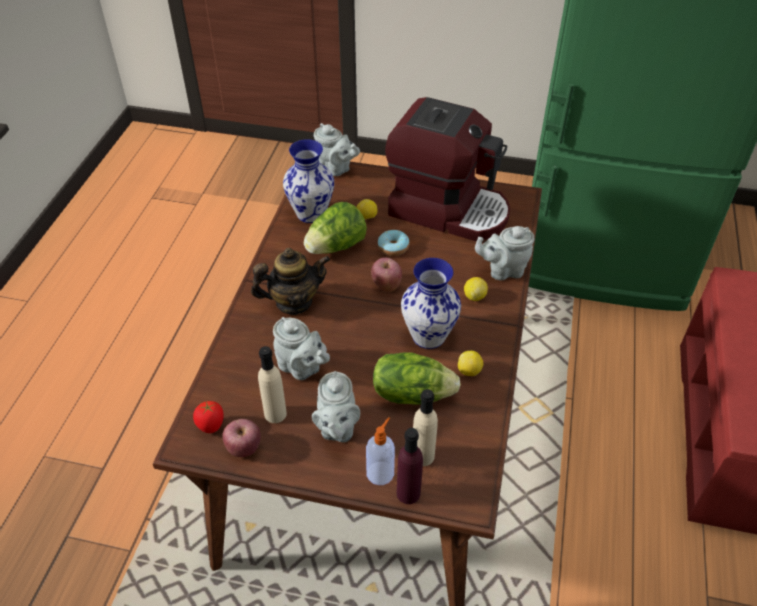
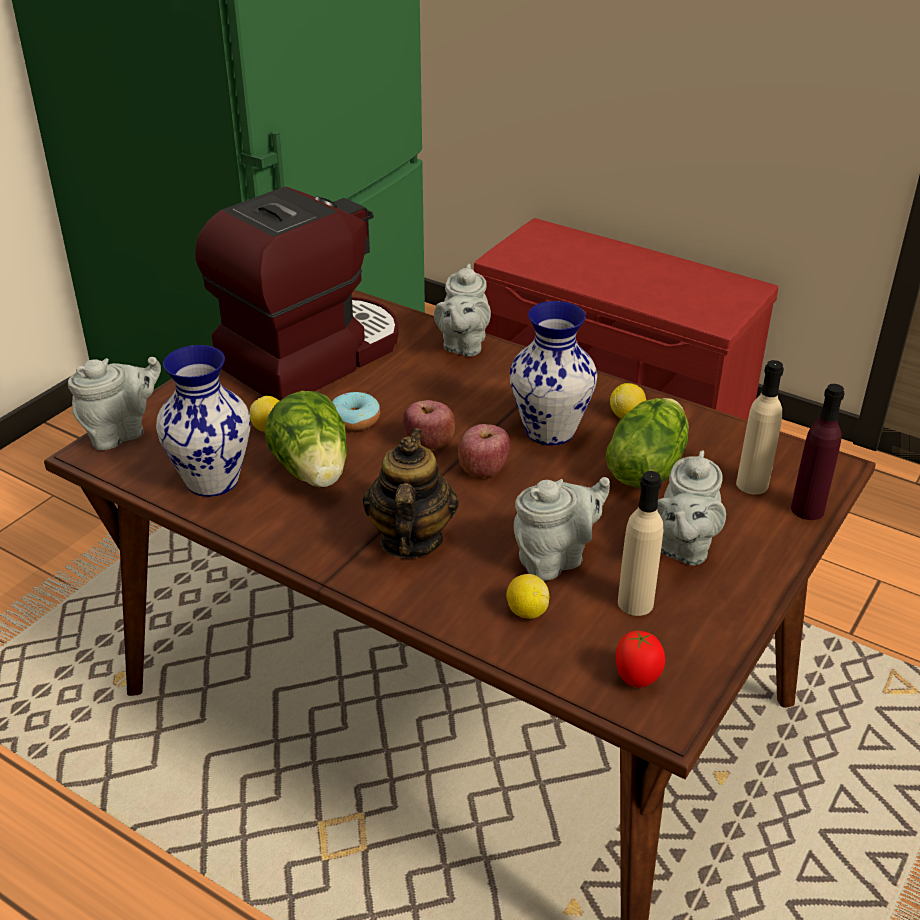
camera: 70 degrees left, 10 degrees down
(244, 447) = (690, 648): apple -> apple (483, 469)
(337, 428) = (683, 547): grey teapot -> grey teapot turned 90 degrees clockwise
(380, 472) = (769, 525): soap dispenser -> none
(474, 296) = (497, 378): lemon -> lemon (527, 611)

